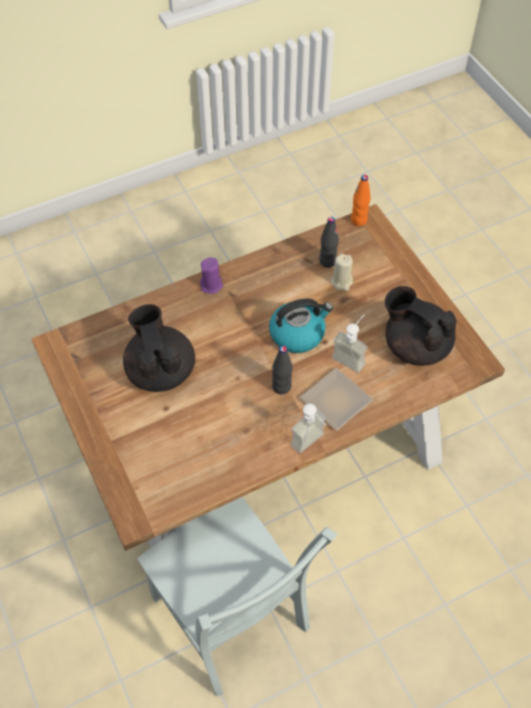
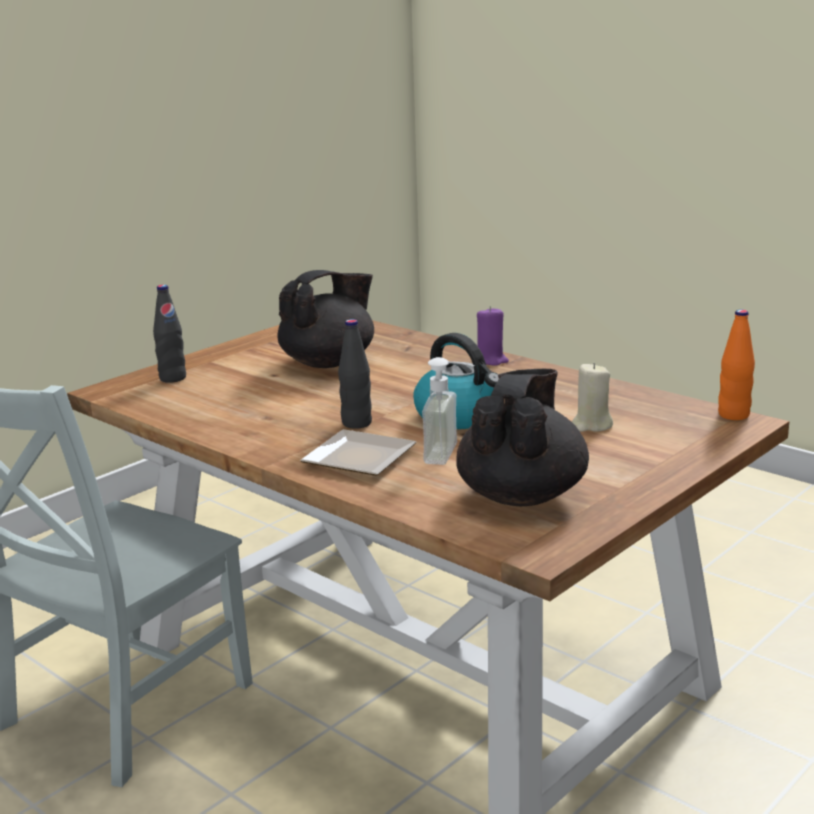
camera: 70 degrees right, 35 degrees down
(312, 444) = (269, 457): soap dispenser -> none
(327, 261) = (620, 410): black bottle -> black bottle (172, 378)

